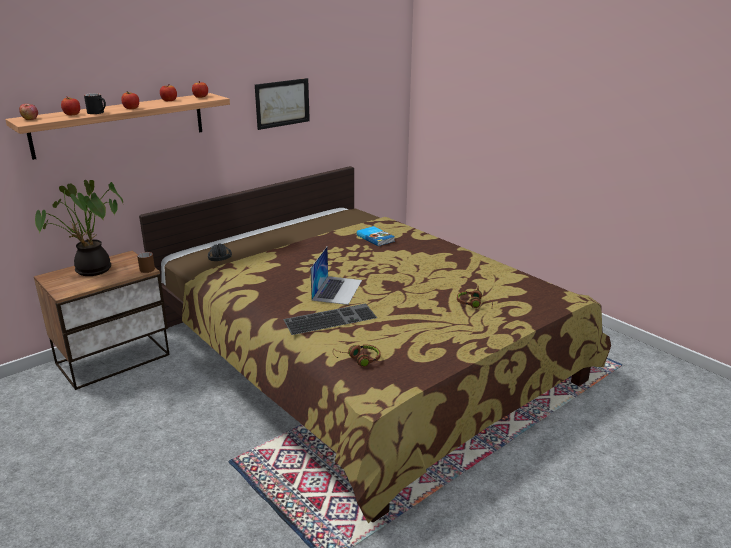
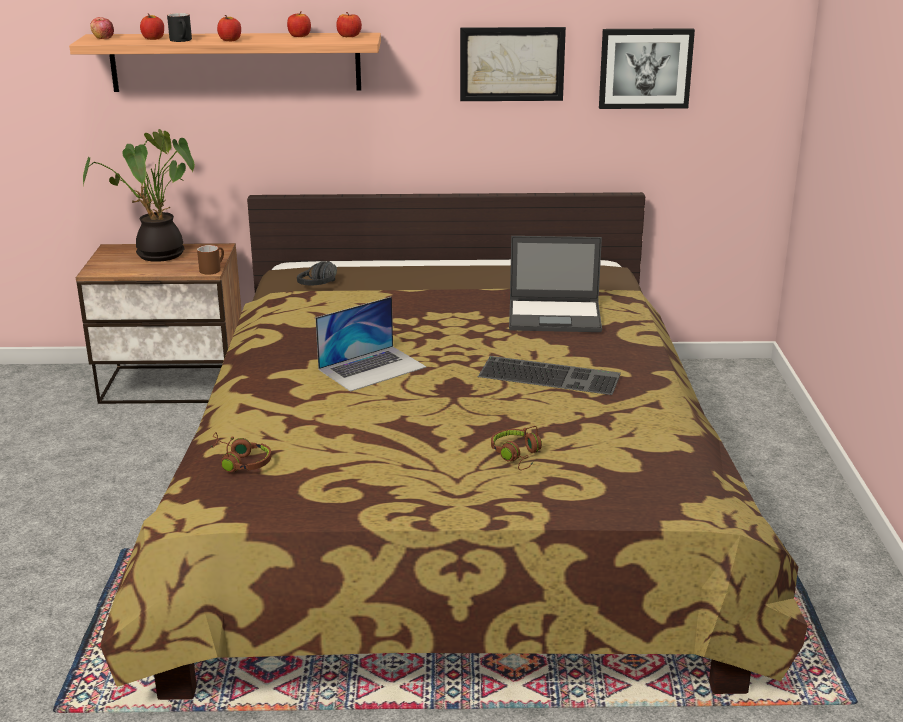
camera: 40 degrees right, 0 degrees up
(330, 318) = (299, 400): keyboard -> keyboard (551, 375)
(345, 97) = (645, 68): none -> picture
(376, 238) = (556, 316): book -> laptop

